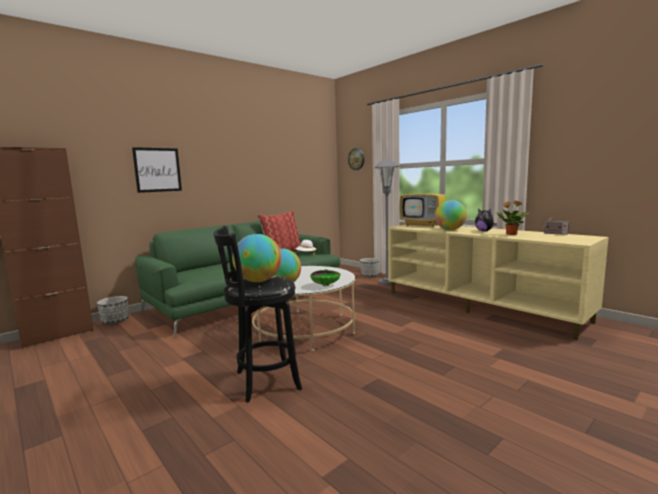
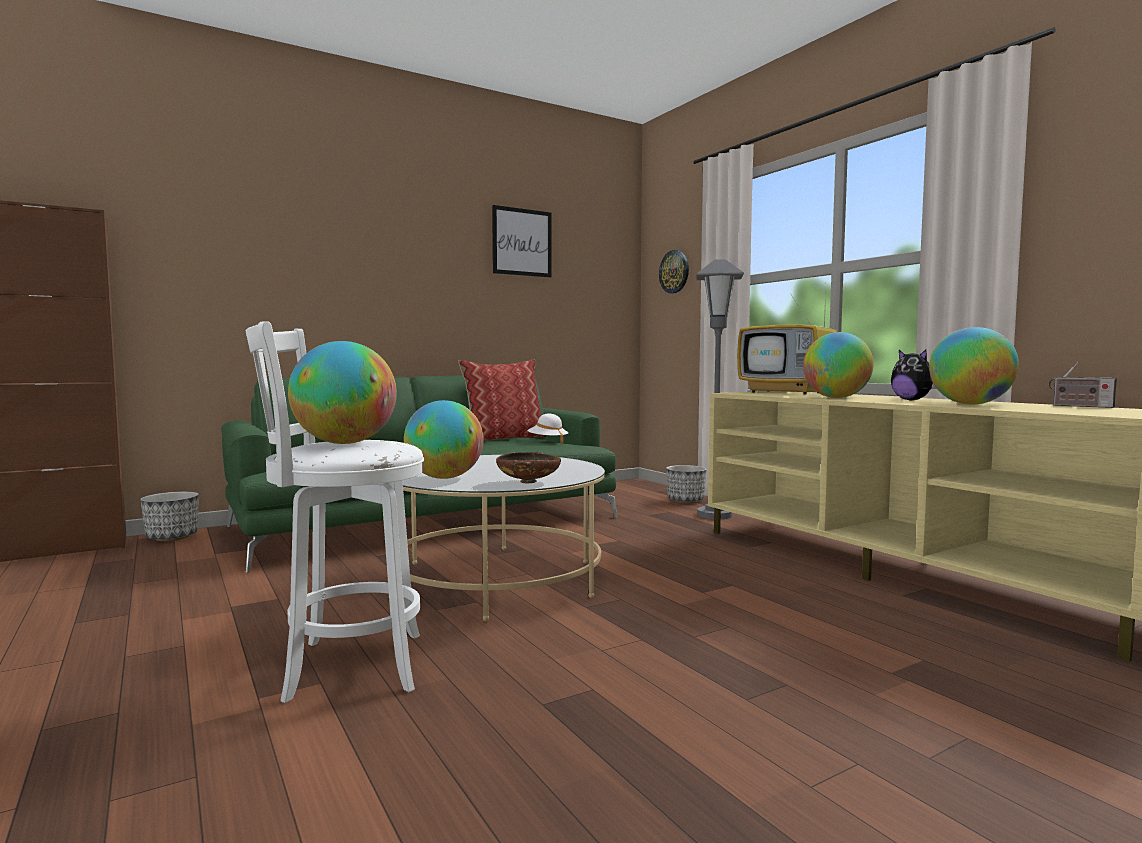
camera: 10 degrees right, 5 degrees down
(157, 170) = (281, 267): picture -> picture (522, 242)
(263, 381) = (347, 666): black stool -> white stool
(325, 285) = (529, 482): green bowl -> brown bowl
(511, 234) = (970, 404): potted plant -> globe

